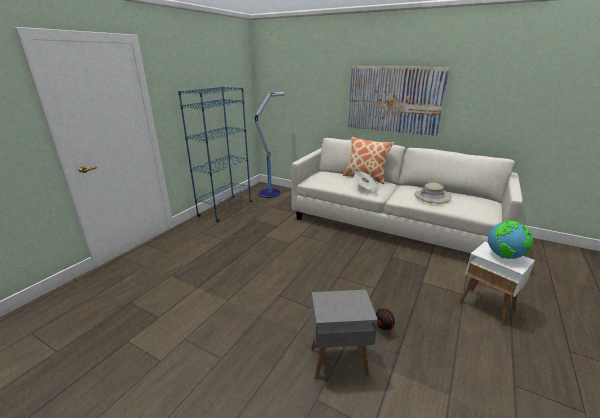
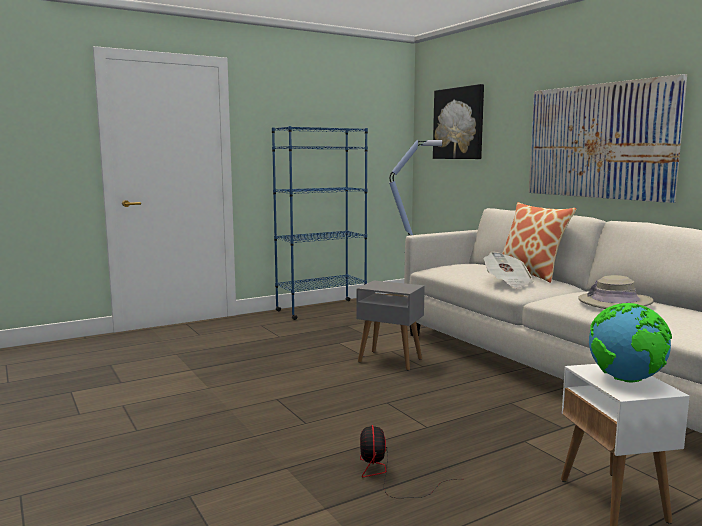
camera: 30 degrees right, 15 degrees down
(292, 80) = (459, 123): none -> picture
(338, 361) = (264, 475): grey side table -> grey side table (389, 360)

